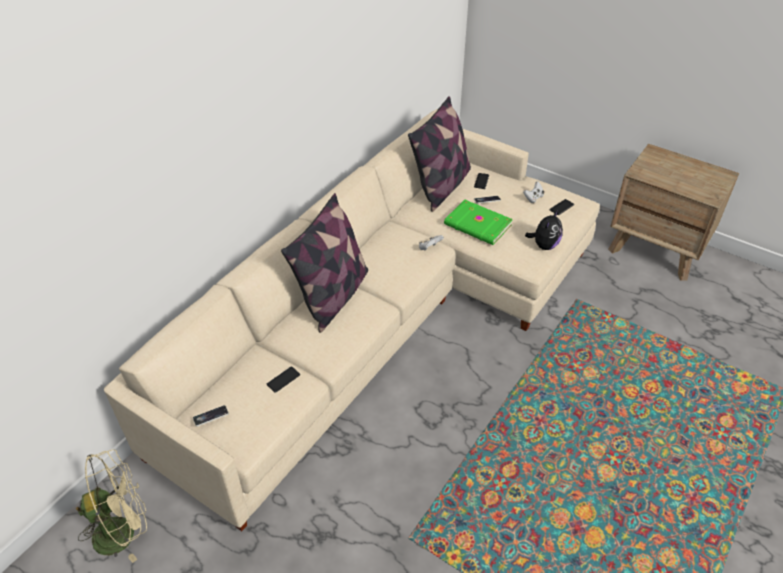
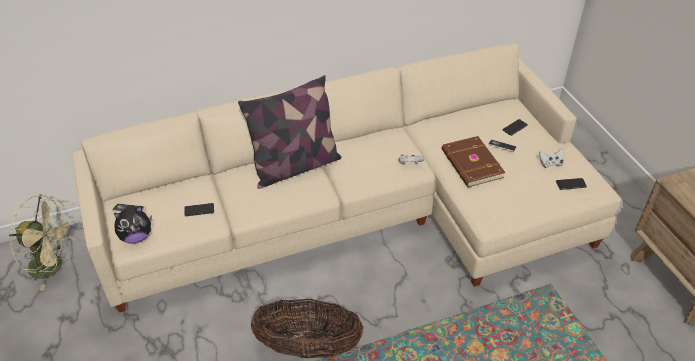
camera: 35 degrees right, 0 degrees up
(441, 186) = (473, 117): pillow -> none
(445, 454) = (308, 347): none -> basket
(477, 225) = (471, 164): green book -> brown book
(544, 245) = (519, 210): plush toy -> plush toy (136, 237)

